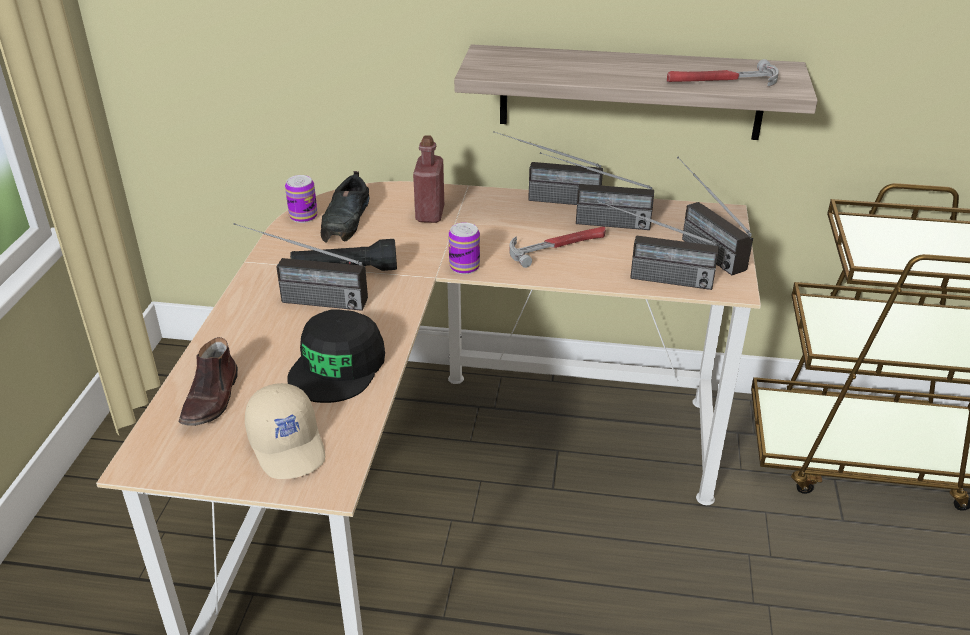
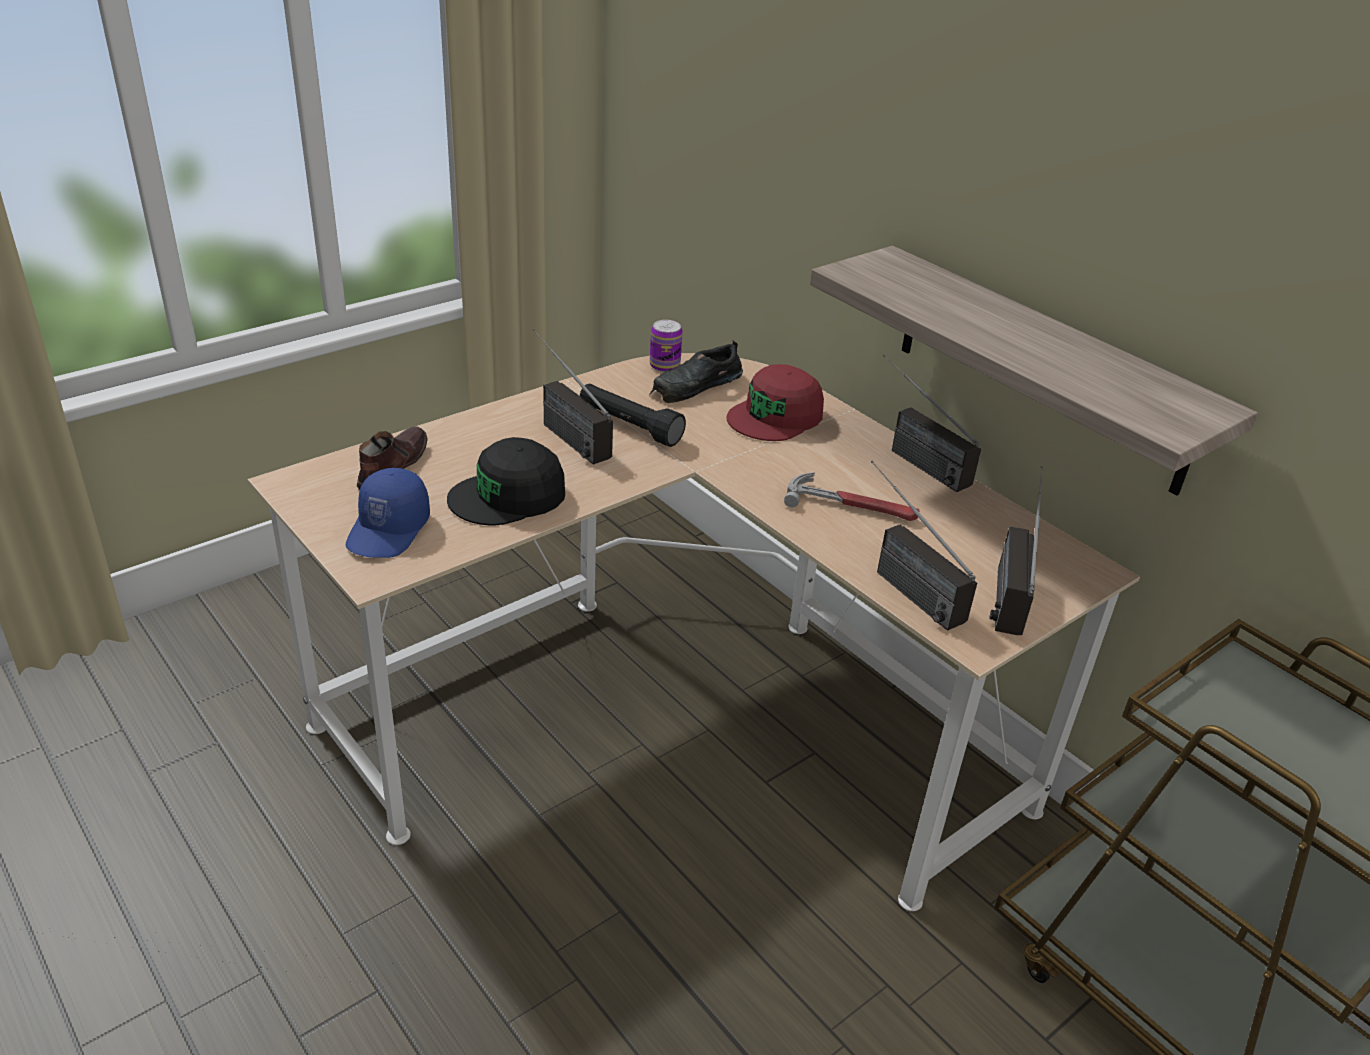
camera: 40 degrees right, 0 degrees up
(212, 399) = (392, 467): brown shoe -> brown shoe turned 150 degrees clockwise
(289, 445) = (389, 530): beige cap -> blue cap
(430, 214) = (776, 416): red bottle -> red cap
(464, 267) = (734, 476): can -> none
(592, 222) = (926, 502): radio -> none
(721, 81) = (1095, 386): hammer -> none

